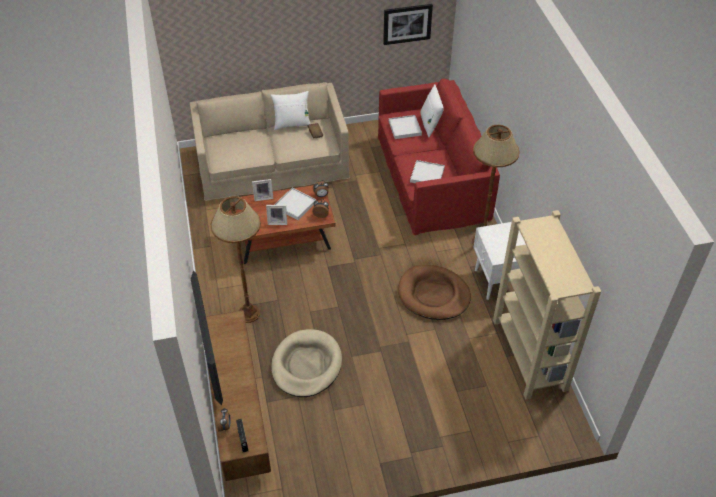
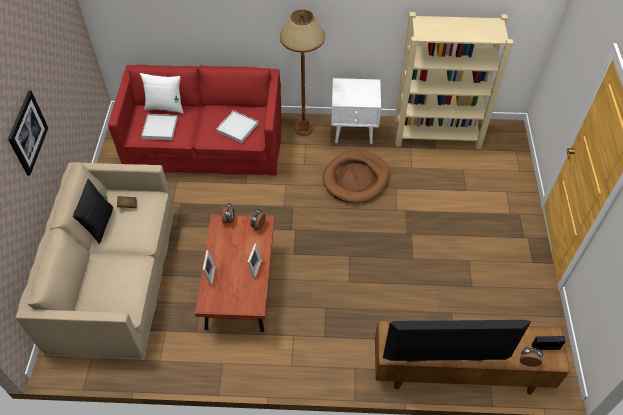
camera: 75 degrees left, 5 degrees up
(249, 313) = (336, 339): brown floor lamp -> none
(292, 125) = (99, 224): white pillow -> black pillow
(295, 205) = (234, 246): white tray -> none
(306, 365) = (416, 298): beige dog bed -> none
(407, 23) = (68, 48): picture -> picture (27, 133)

